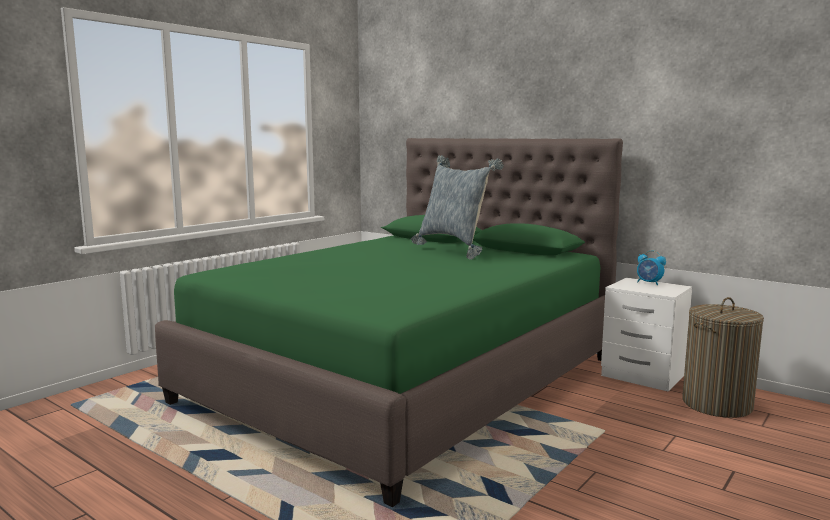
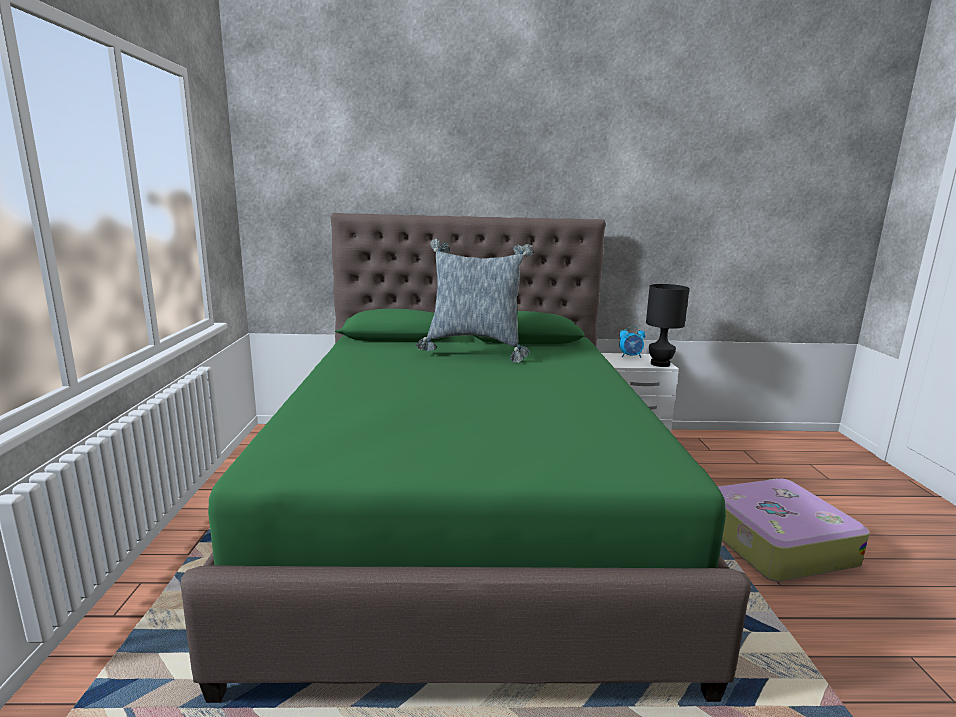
camera: 40 degrees left, 5 degrees up
(635, 470) = (773, 543): none -> suitcase
(664, 291) = (660, 364): none -> black table lamp
(716, 404) = (709, 453): laundry basket -> none

